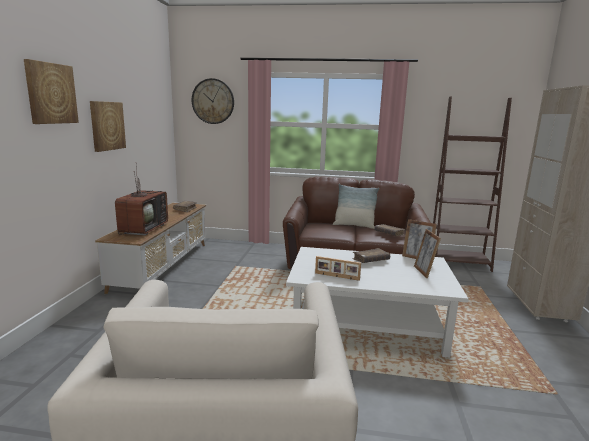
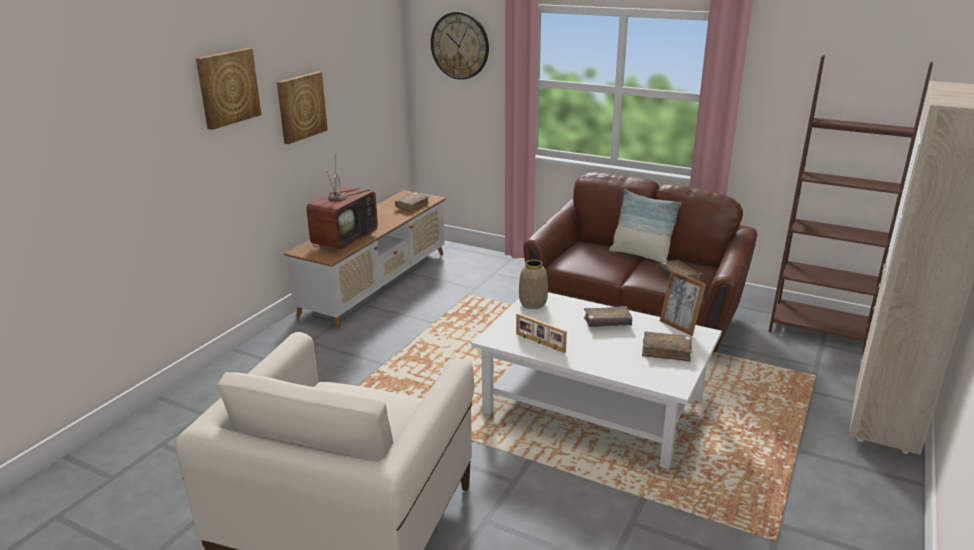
camera: 20 degrees right, 10 degrees up
(311, 254) = (532, 303): none -> vase
(424, 272) = (666, 351): picture frame -> brown book

